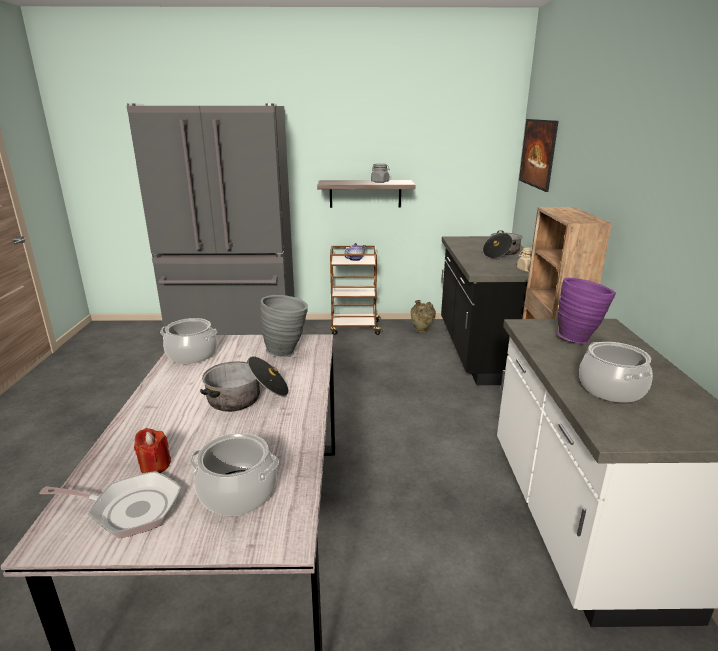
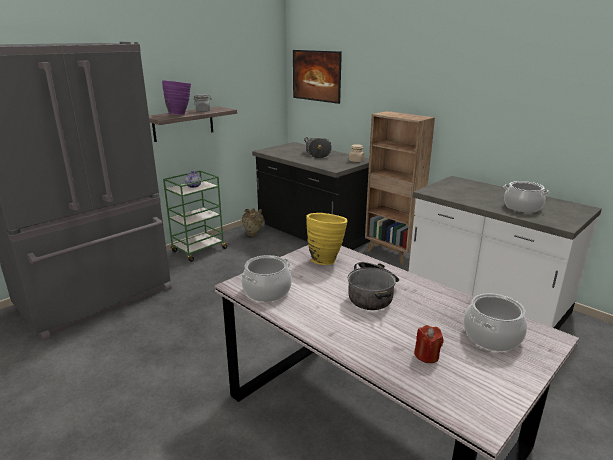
camera: 45 degrees left, 0 degrees up
(130, 509) = (474, 380): frying pan -> none
(287, 352) = (325, 260): grey vase -> yellow vase
(354, 328) = (199, 250): brown cart -> green cart
(578, 339) = (463, 190): purple vase -> purple vase (179, 114)

